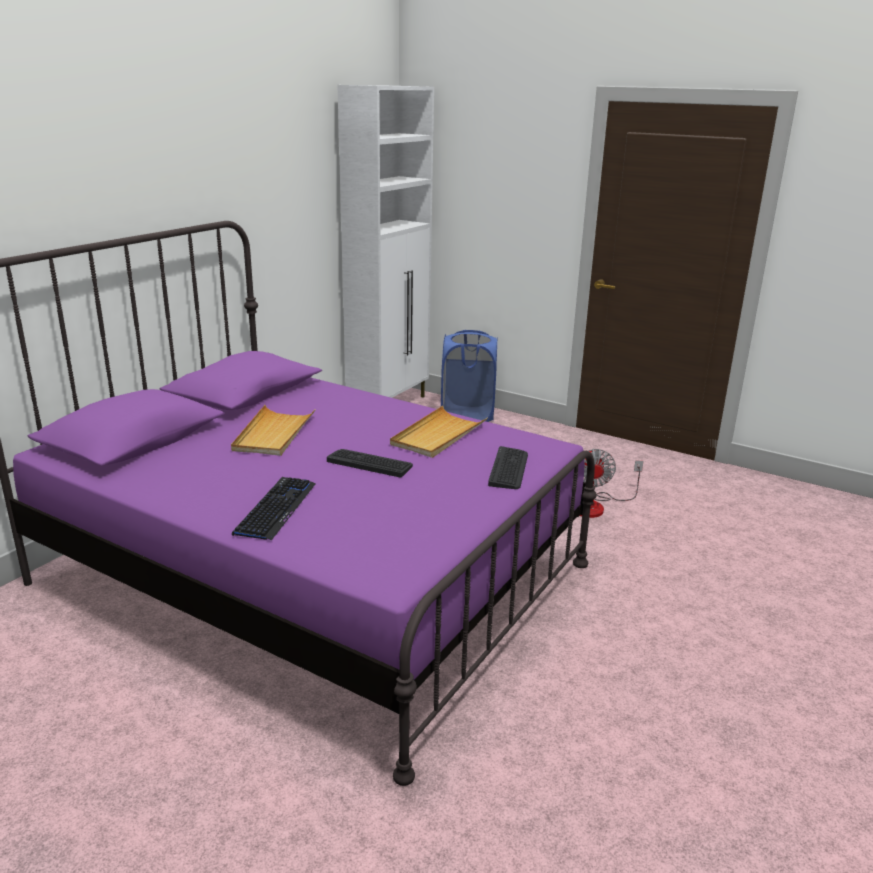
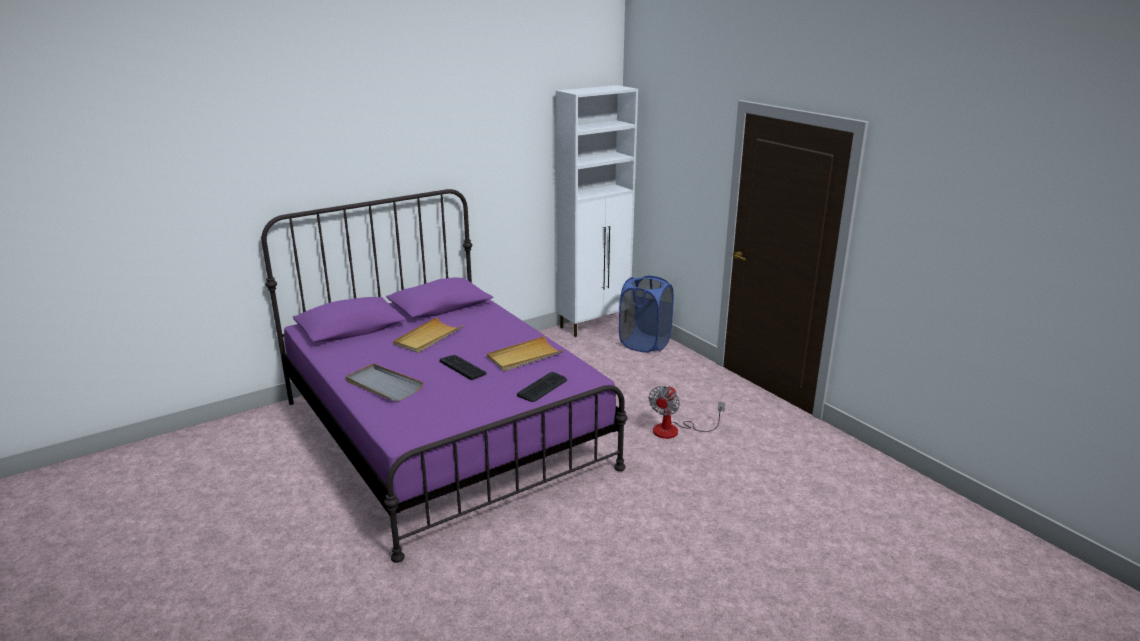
camera: 25 degrees right, 0 degrees up
(276, 509) = (383, 385): keyboard -> grey tray

